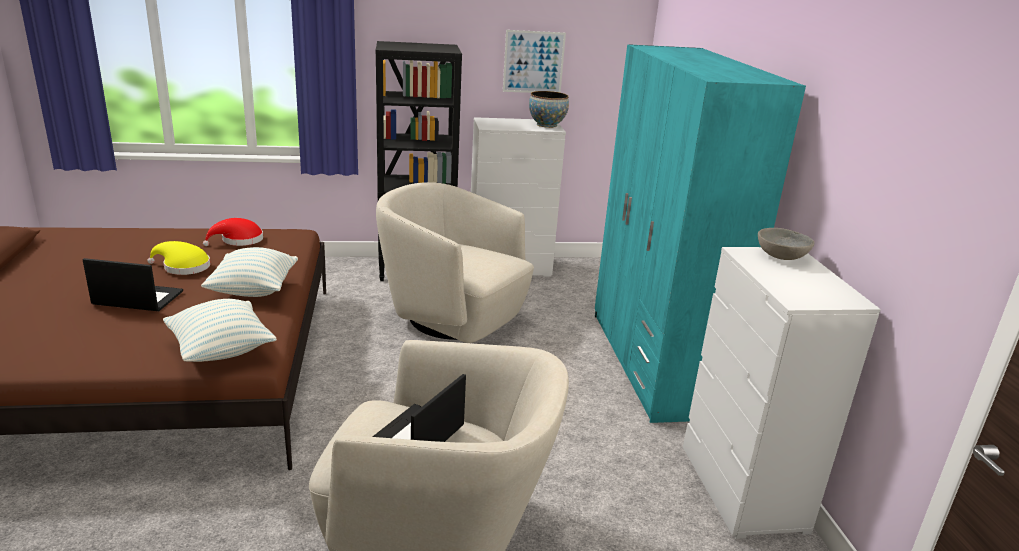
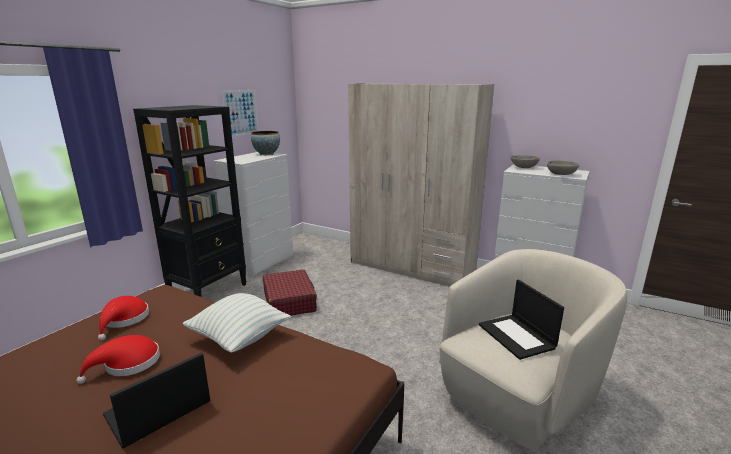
camera: 50 degrees left, 5 degrees down
(183, 267) = (128, 364): yellow hat -> red hat
(221, 351) = (333, 382): pillow -> none
(452, 317) = (289, 301): beige armchair -> red suitcase
(653, 362) = (412, 267): turquoise wardrobe -> beige wardrobe
(787, 287) = (560, 174): none -> grey bowl

